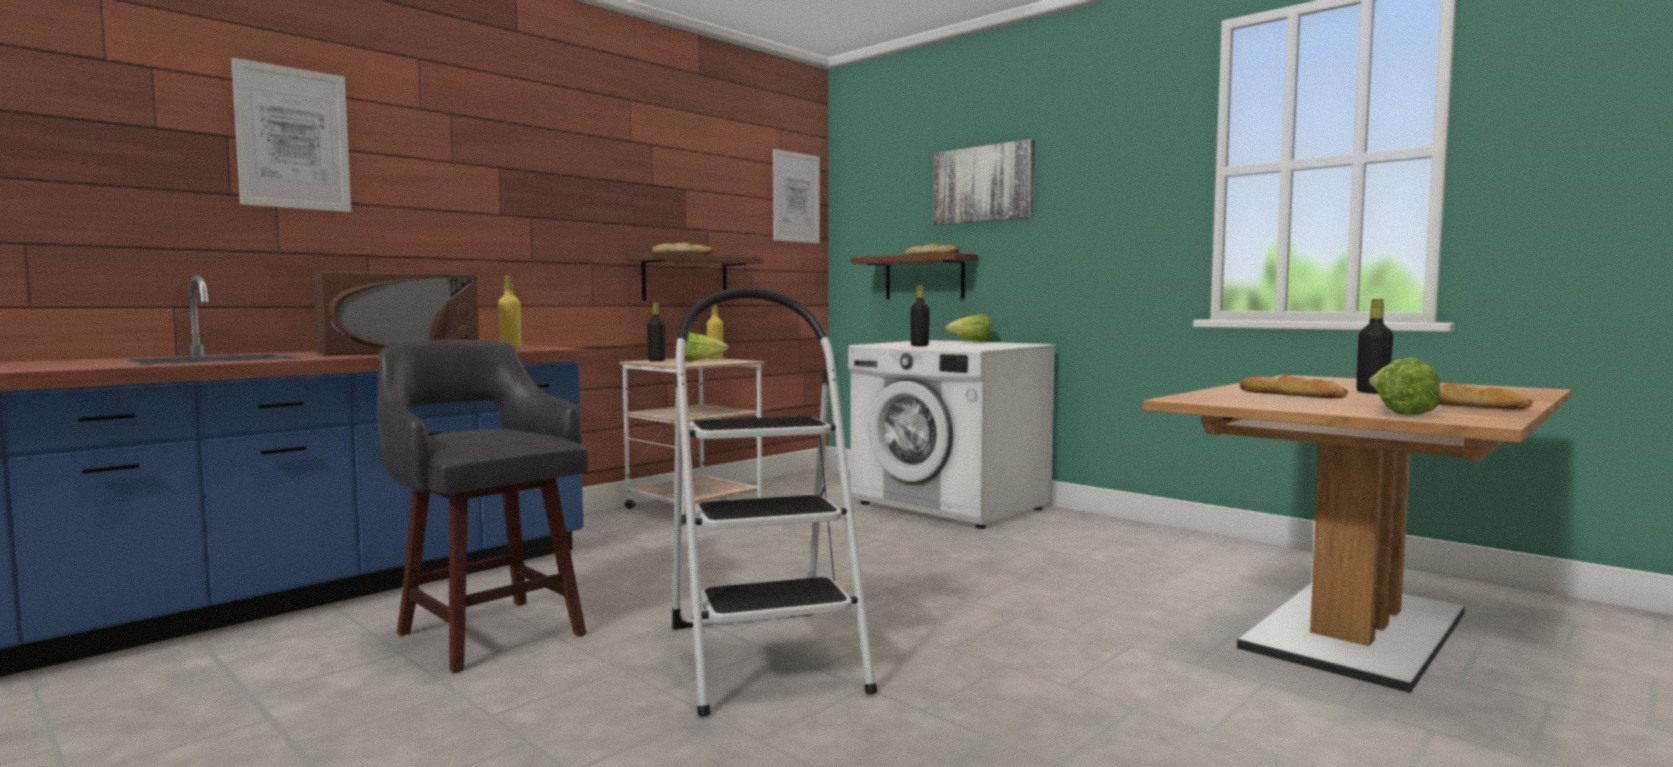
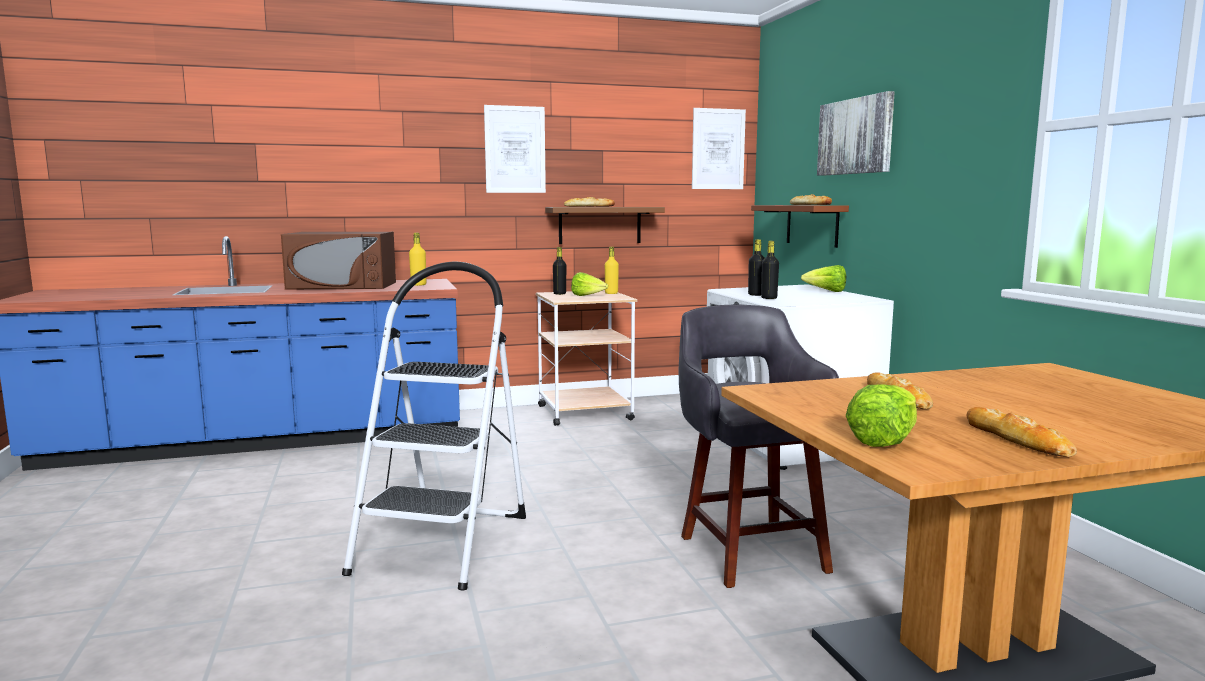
camera: 30 degrees right, 5 degrees up
(293, 138) = (294, 141): picture -> picture (515, 149)
(488, 632) = (328, 486): grey stool -> grey stool (750, 551)
(1372, 392) = (1011, 405): black bottle -> black bottle (769, 298)

